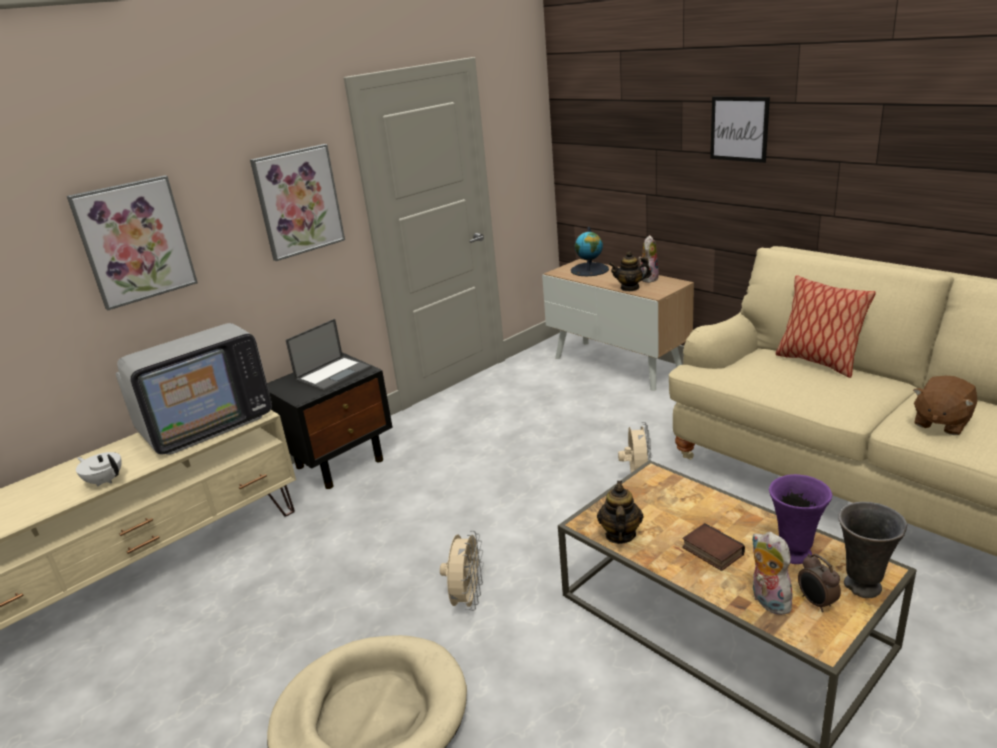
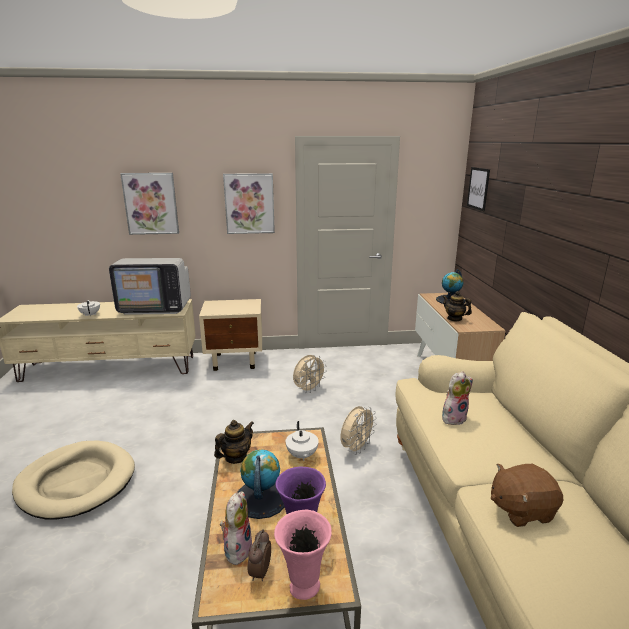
camera: 35 degrees right, 5 degrees down
(334, 374) = (239, 307): laptop -> none
(340, 463) = (236, 361): black nightstand -> beige nightstand
(467, 600) = (185, 457): beige fan -> beige fan (308, 389)
(648, 278) = (478, 317): plush toy -> plush toy (453, 418)
(677, 495) = (301, 455): none -> white teapot
(711, 551) = (261, 498): book -> globe
(739, 129) = (551, 212): picture -> picture (478, 188)
(817, 362) = (506, 418): pillow -> none
(862, 587) = (303, 587): grey vase -> pink vase

